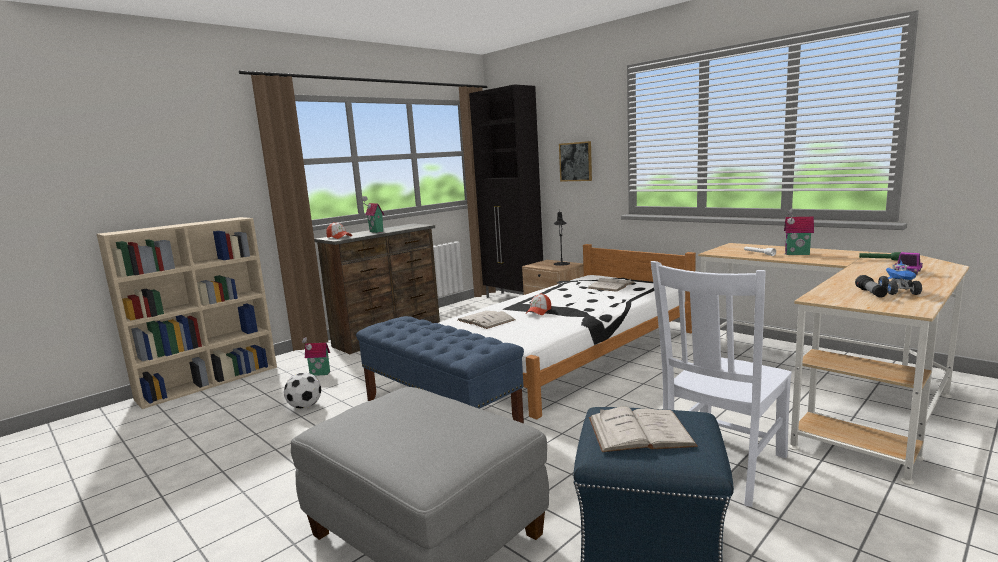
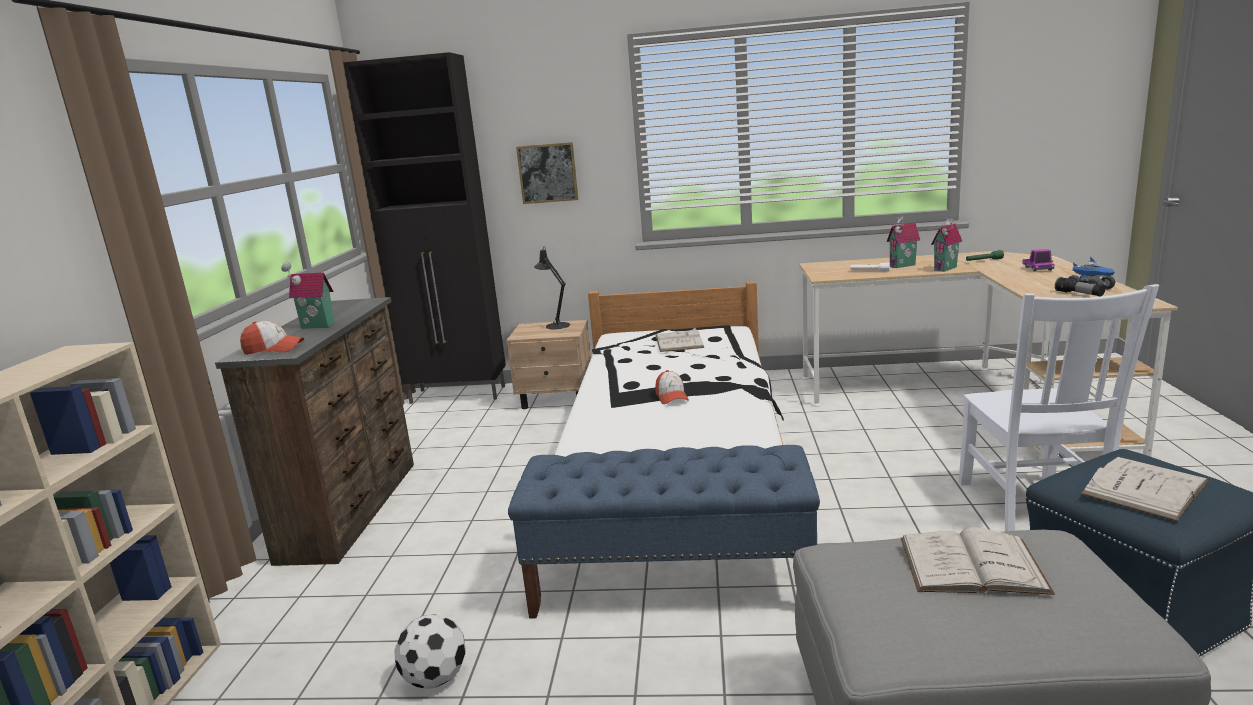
camera: 40 degrees left, 5 degrees up
(319, 374) = (347, 618): toy house -> toy house (947, 269)
(486, 320) = (629, 428): white book -> white book (972, 565)

